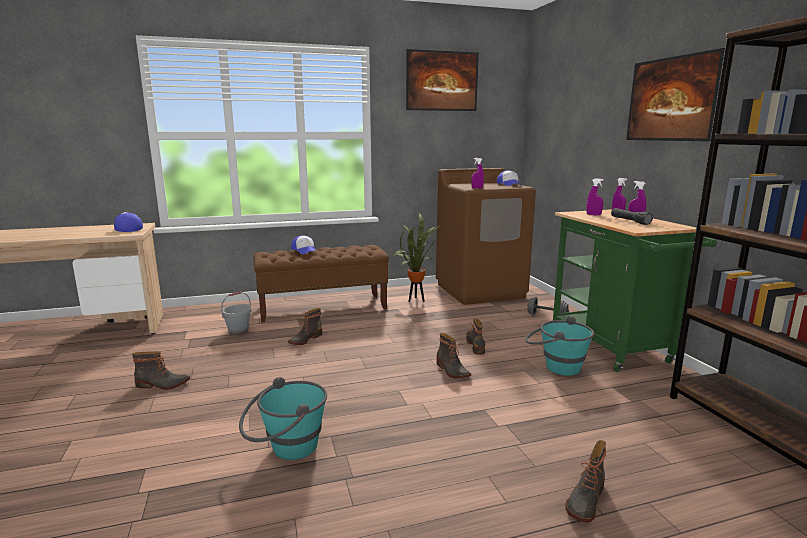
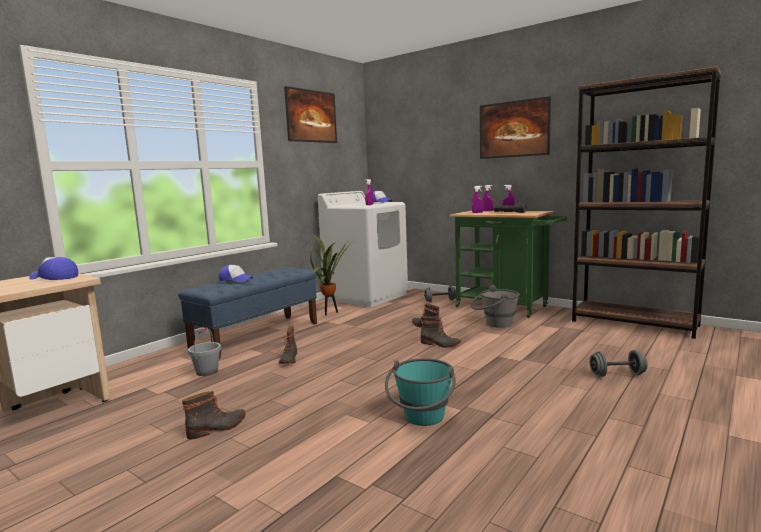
camera: 35 degrees left, 5 degrees down
(323, 308) = (257, 336): brown bench -> blue bench
(480, 291) = (366, 296): brown washing machine -> white washing machine
(555, 366) = (494, 324): turquoise bucket -> grey bucket
(584, 500) = (617, 375): boot -> grey dumbbell

